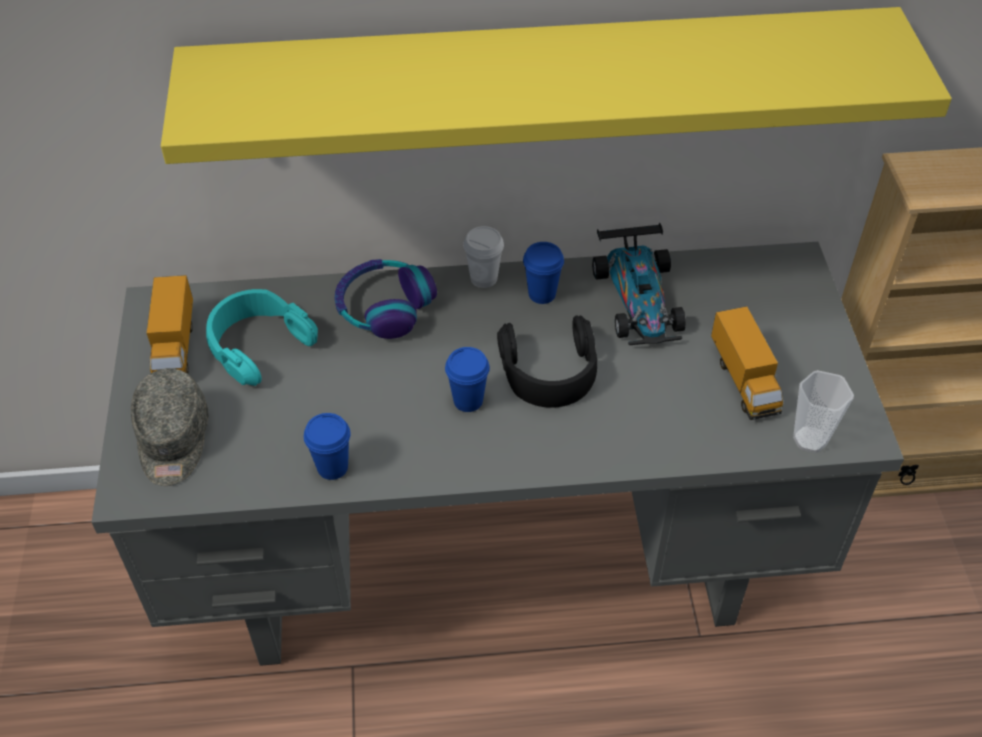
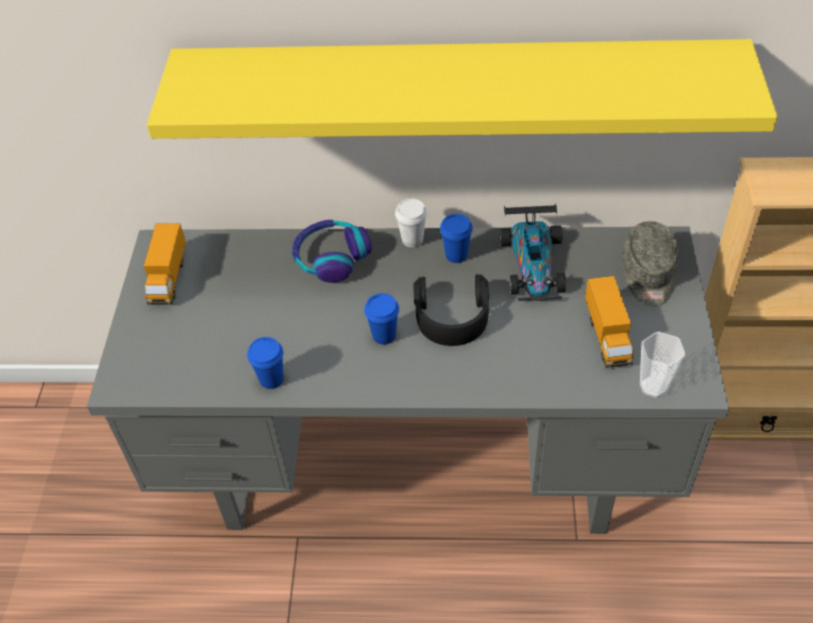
camera: 10 degrees right, 0 degrees up
(173, 440) = (155, 349): grey cap -> grey cap (648, 275)
(258, 344) = (230, 280): turquoise headphones -> none

